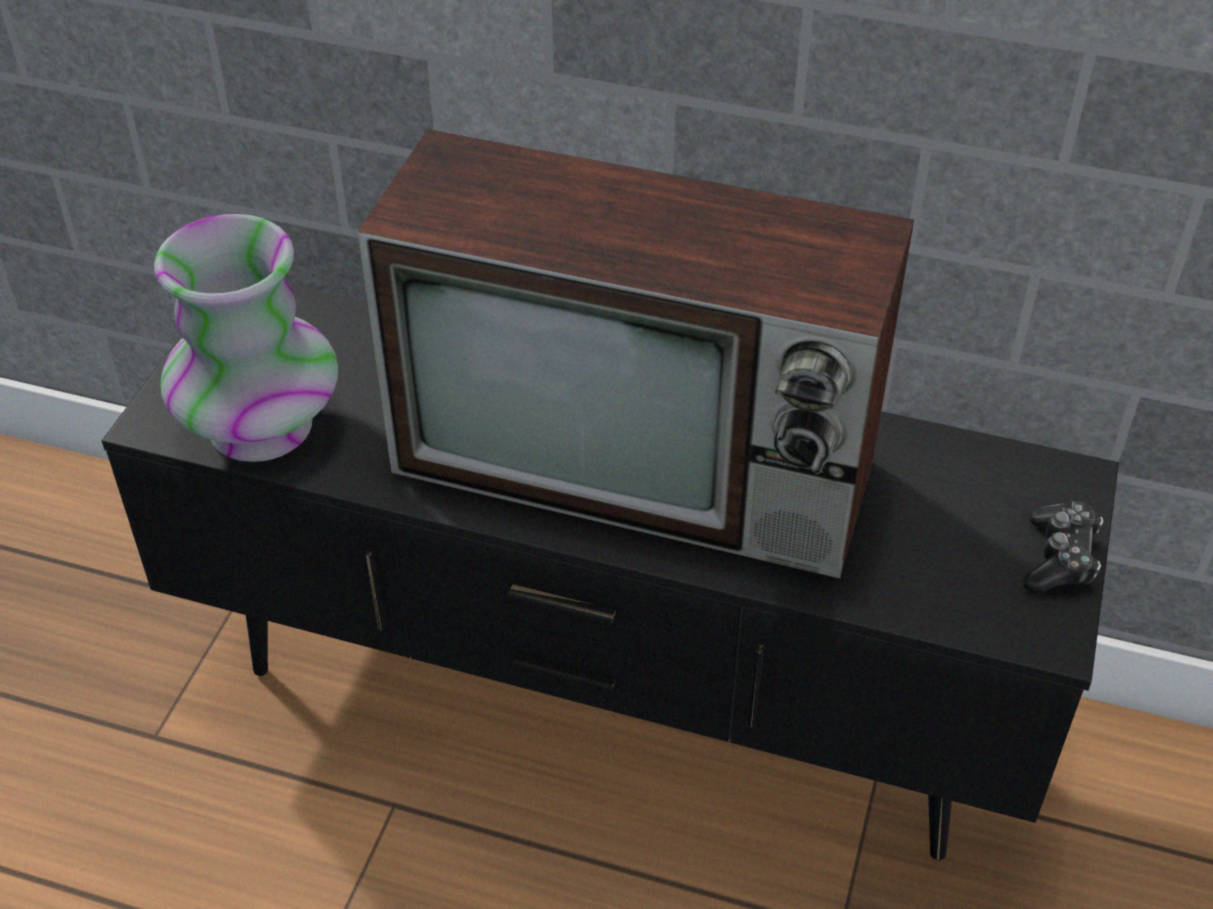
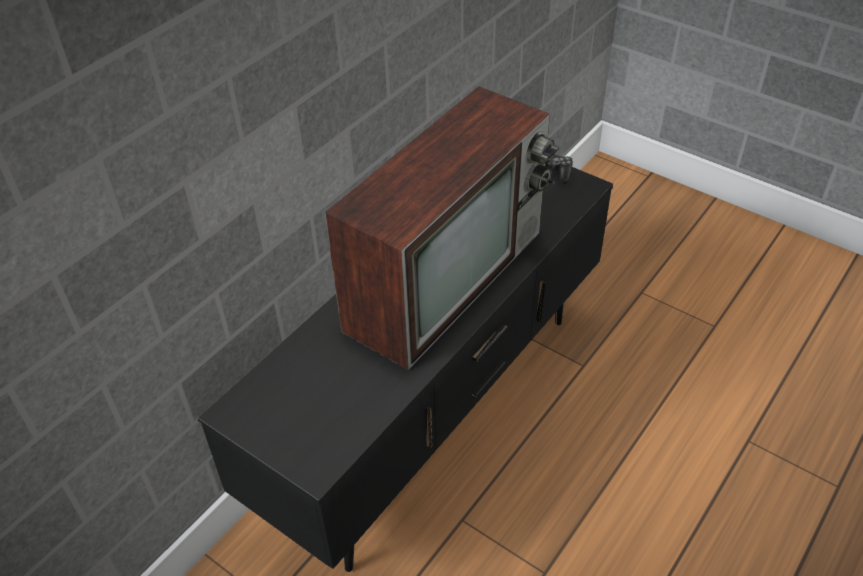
camera: 70 degrees left, 0 degrees up
(260, 426) = (346, 421): vase -> none

